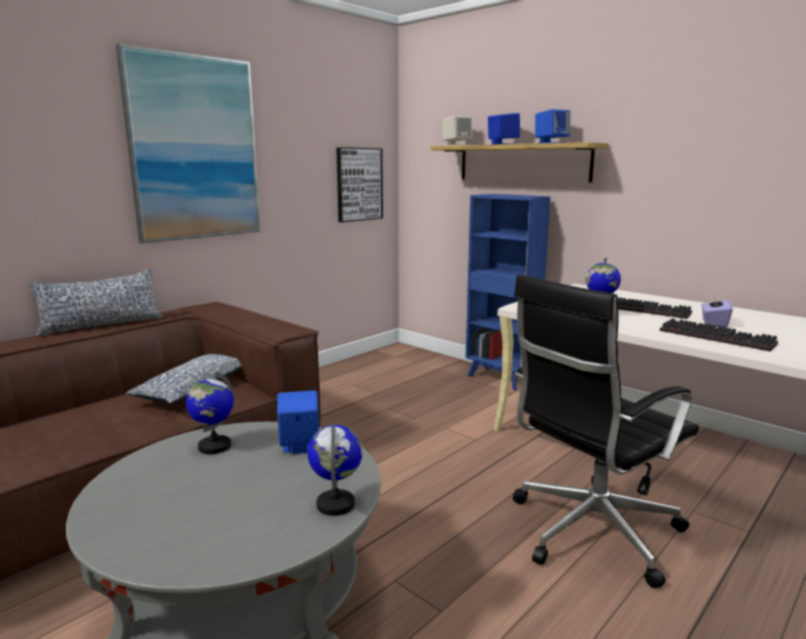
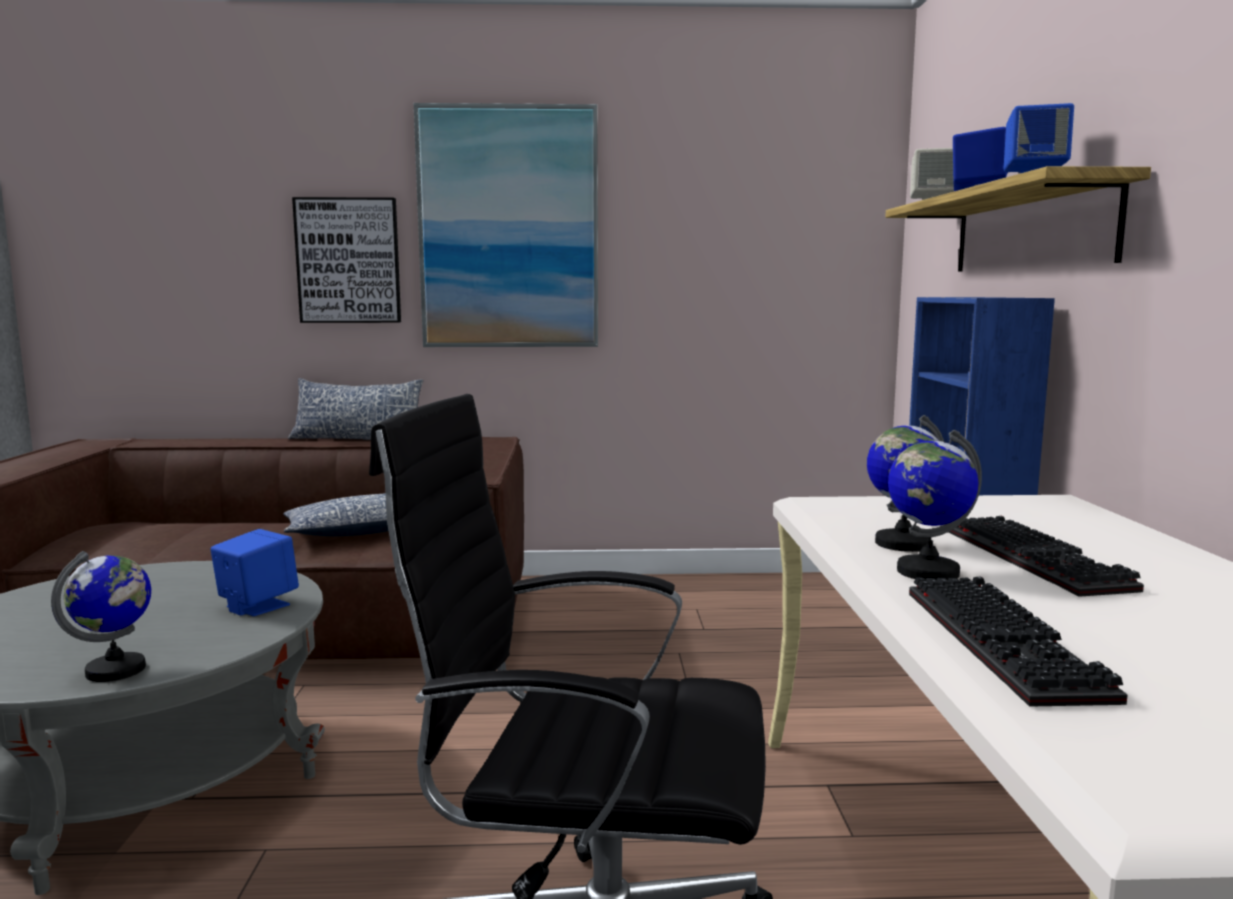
camera: 45 degrees right, 5 degrees down
(214, 446) = (207, 580): globe -> globe (926, 572)
(359, 184) = (803, 284): picture -> picture (348, 261)
(713, 323) = (1121, 621): purple tissue box -> none

